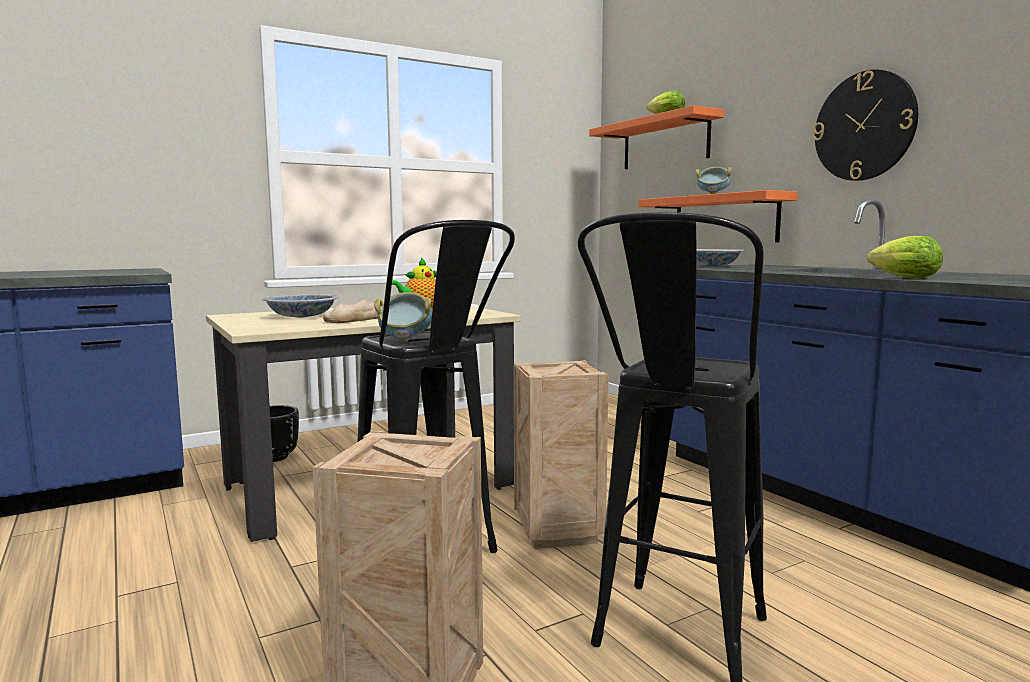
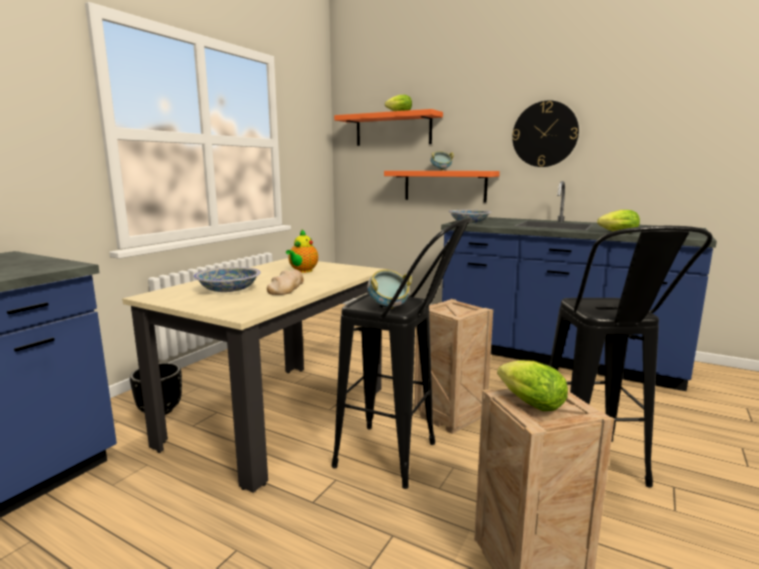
camera: 30 degrees left, 5 degrees up
(385, 446) = (527, 403): none -> lettuce

